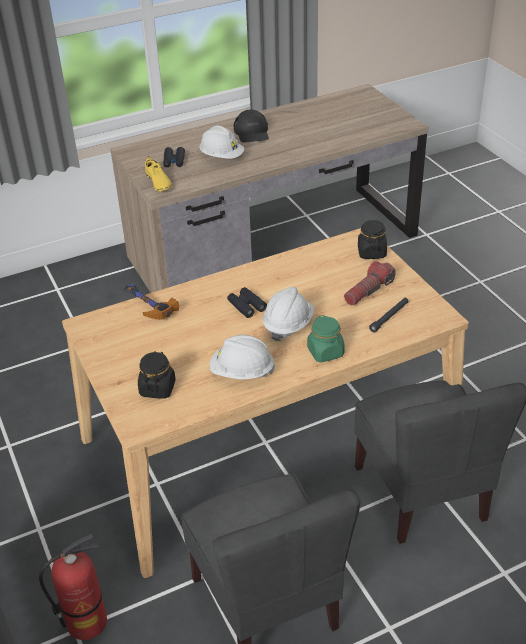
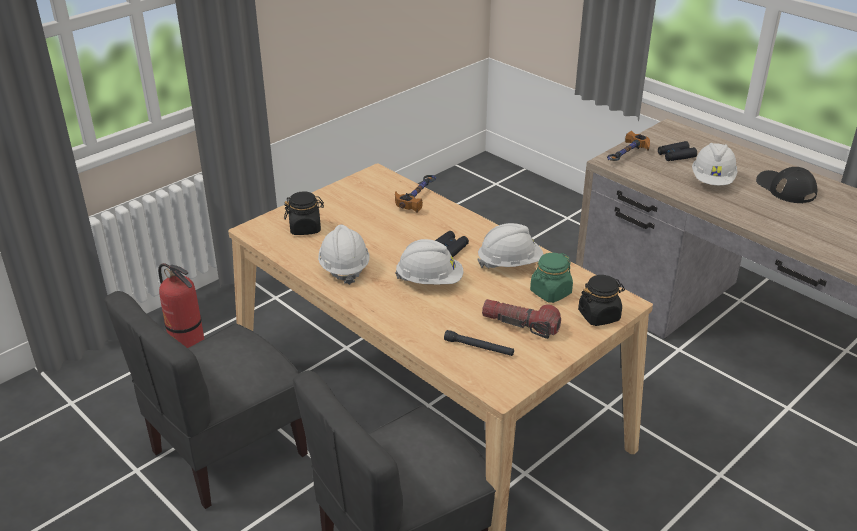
camera: 70 degrees right, 5 degrees down
(158, 182) = (626, 156): yellow shoe -> hammer
(252, 132) = (785, 188): black cap -> black cap turned 90 degrees clockwise
(284, 277) = (510, 263): none -> white hard hat
(325, 352) = (396, 312): green jar -> green jar (550, 293)

